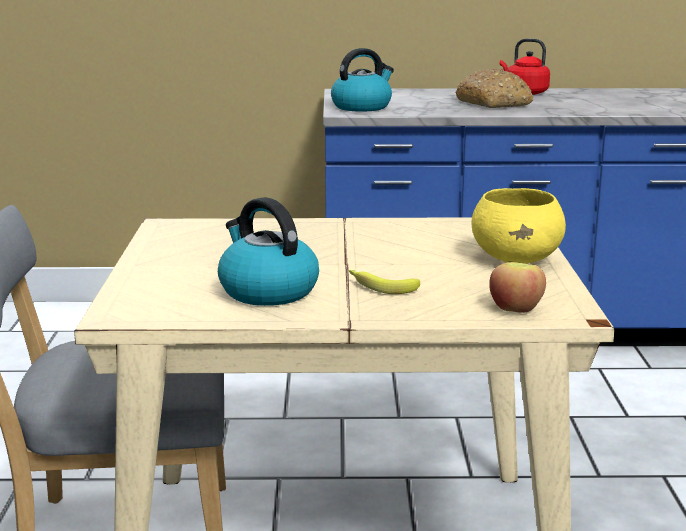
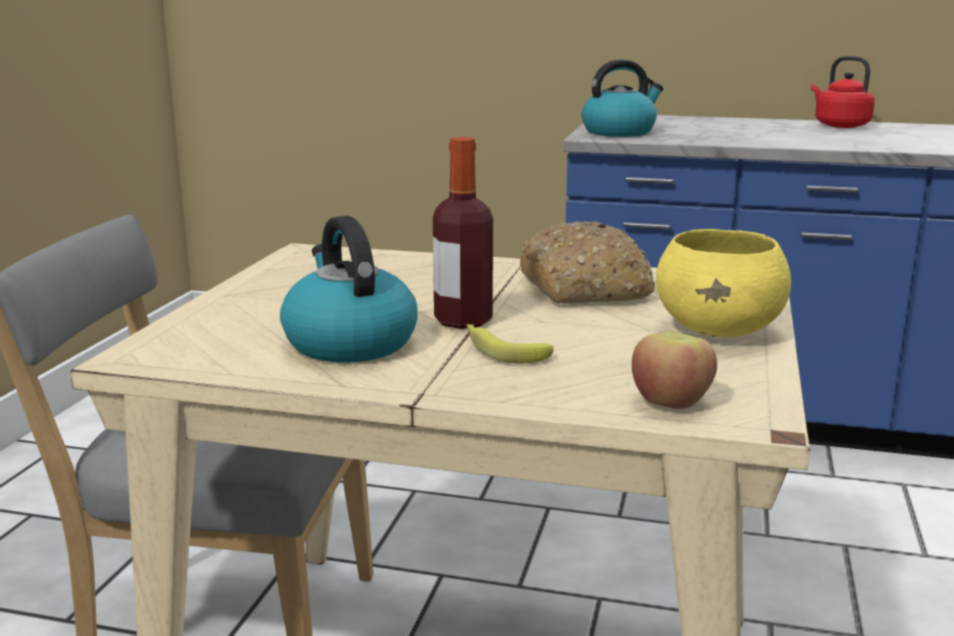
camera: 15 degrees right, 0 degrees up
(336, 268) = (463, 321): none -> bottle
(494, 103) = (790, 135): bread -> bread (586, 288)

